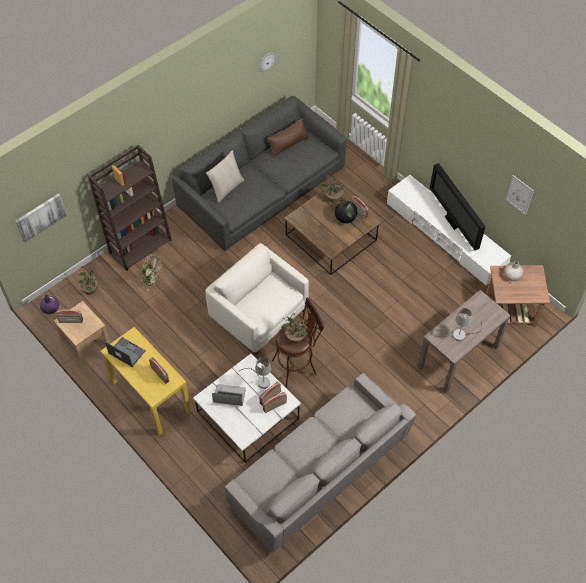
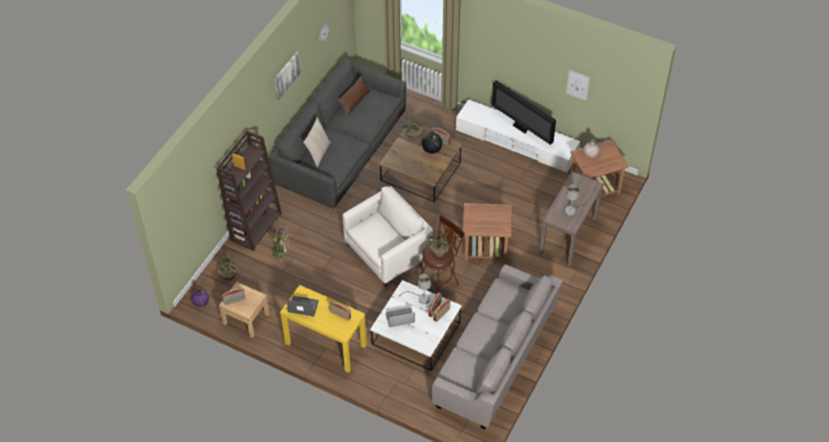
camera: 20 degrees left, 5 degrees down
(40, 216) = (185, 214): picture -> picture (286, 75)
(259, 314) = (388, 252): white armchair -> white armchair turned 120 degrees clockwise
(362, 341) = (484, 247): none -> brown side table

